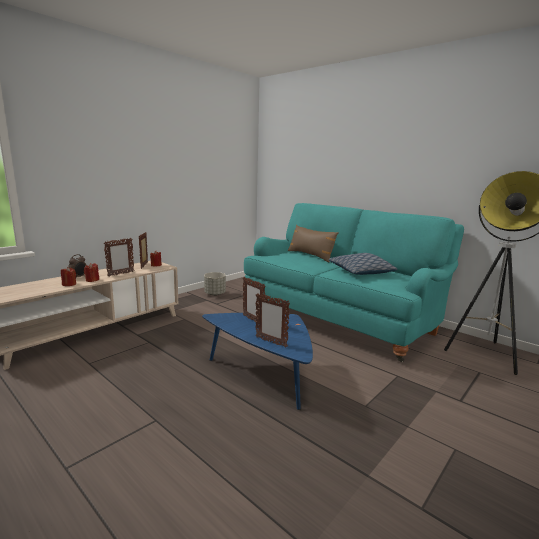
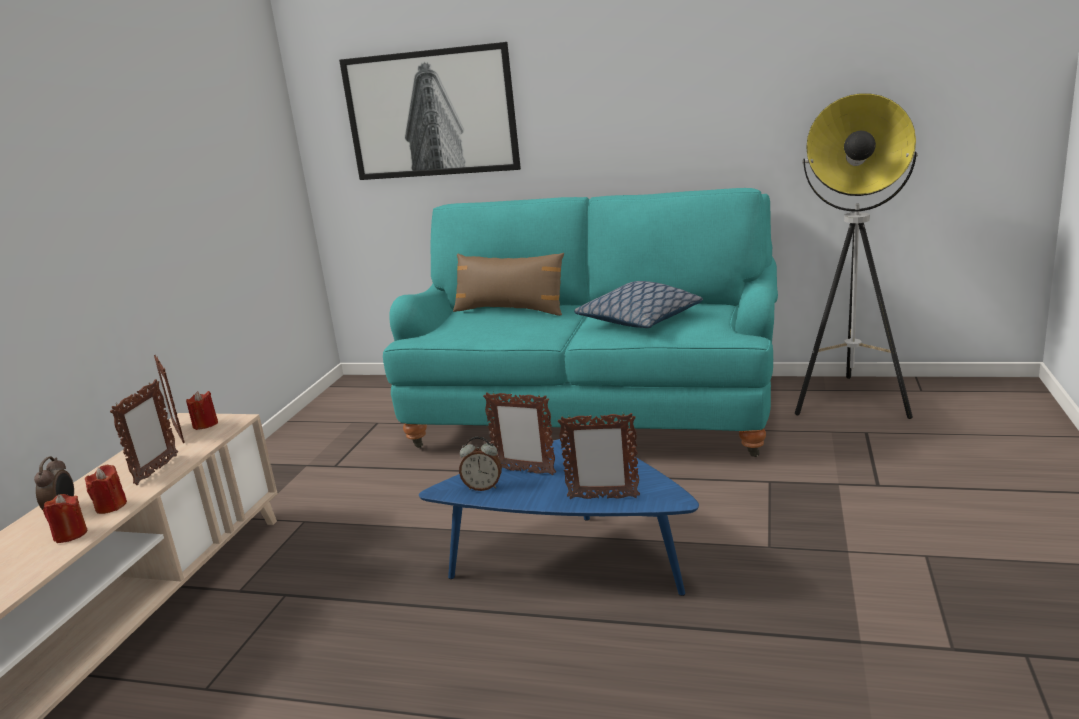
camera: 25 degrees left, 5 degrees up
(214, 294) = (307, 447): grey planter -> none
(229, 320) = (483, 487): none -> alarm clock
(308, 162) = (430, 114): none -> picture

